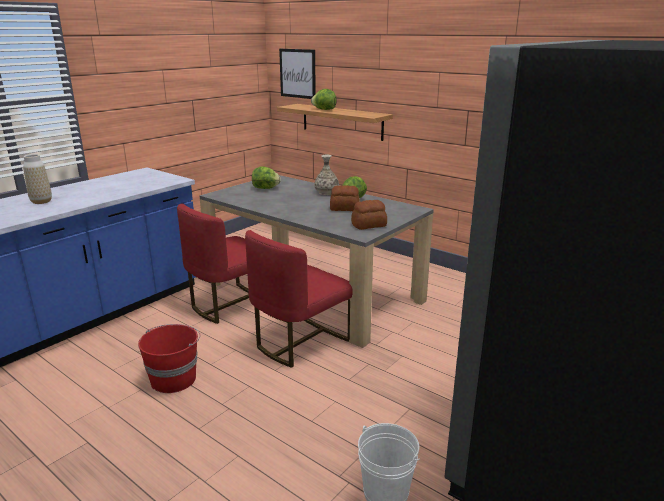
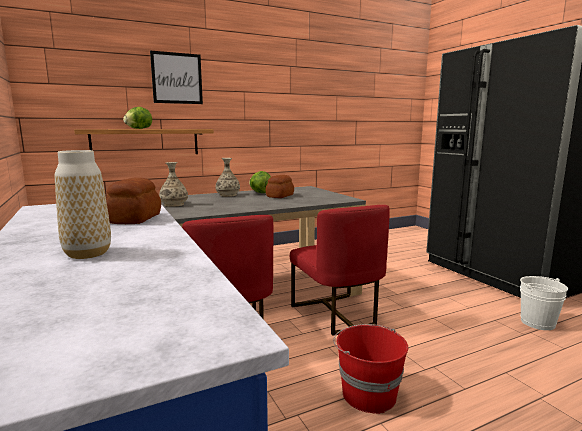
camera: 65 degrees left, 10 degrees down
(265, 188) = (174, 204): lettuce -> vase
(297, 73) = (73, 94): picture -> picture (177, 78)
(369, 225) = (329, 196): bread -> bread (135, 219)

